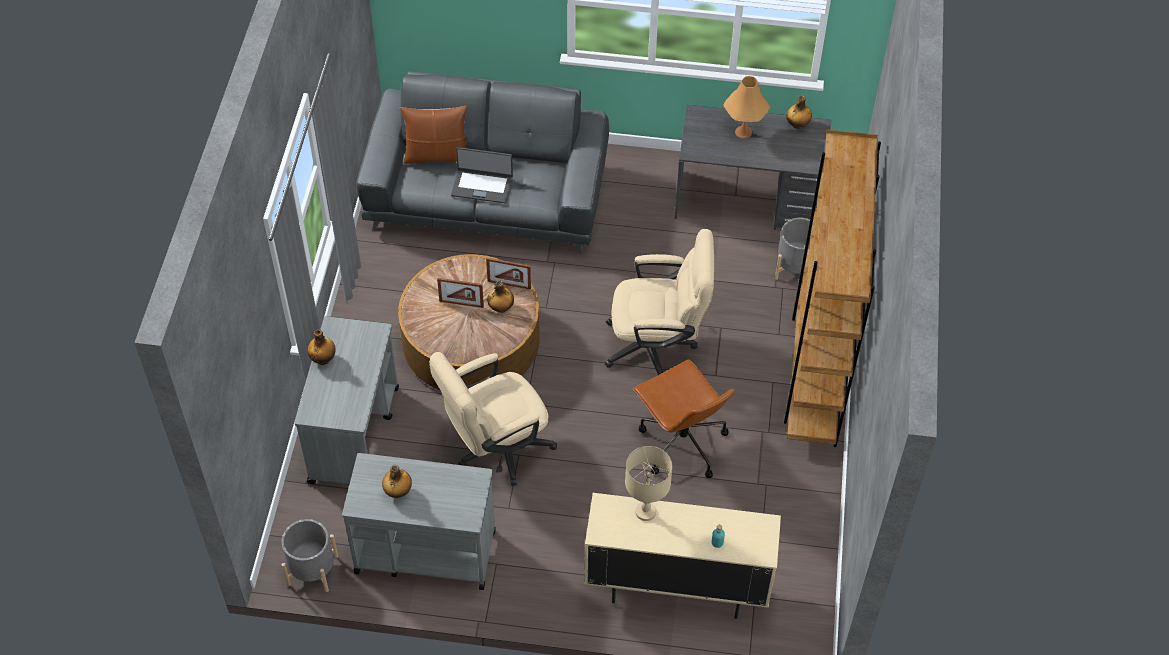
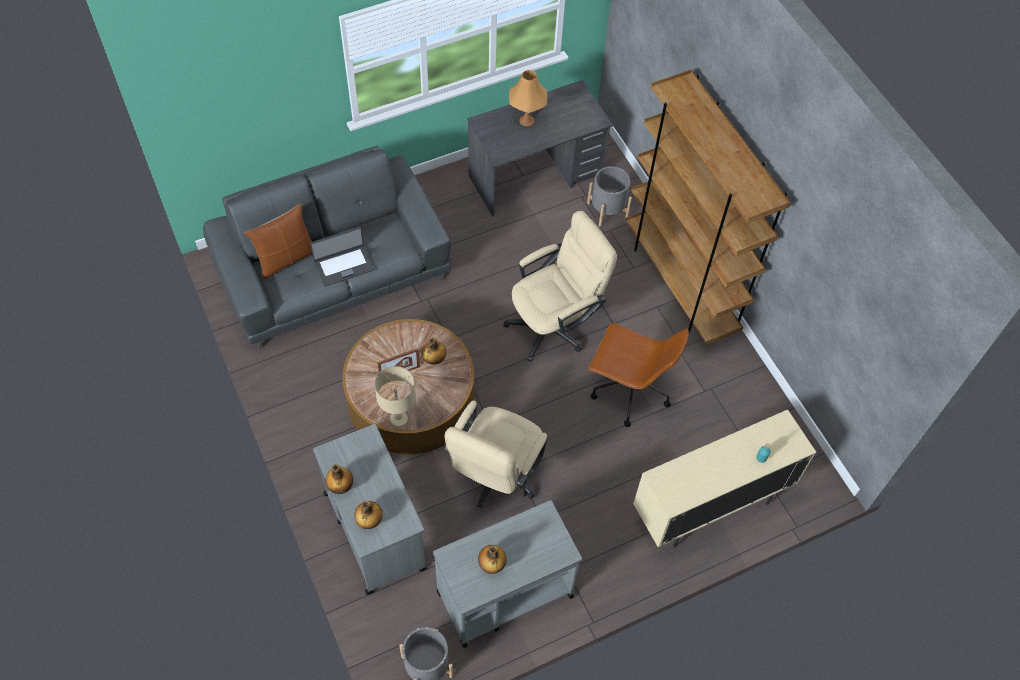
camera: 35 degrees left, 5 degrees up
(509, 284) = (425, 336): picture frame -> none
(646, 512) = (693, 465): beige table lamp -> beige table lamp (399, 419)
(797, 125) = (561, 95): bottle -> bottle (369, 521)

